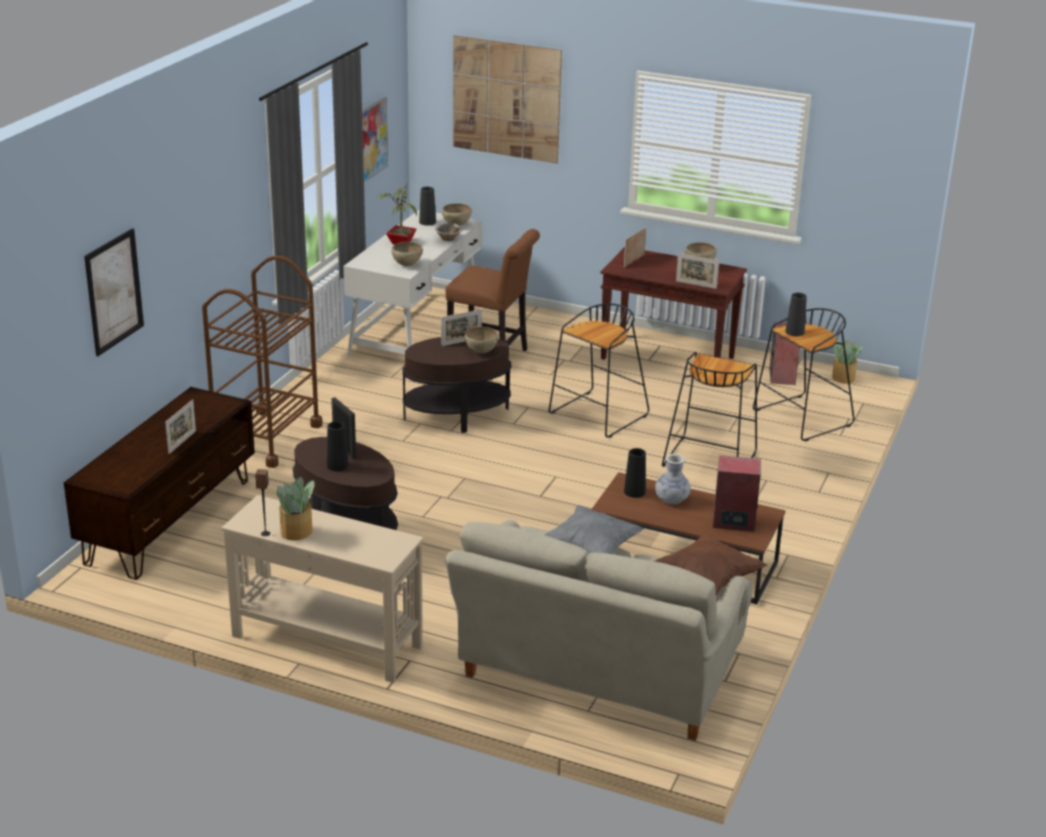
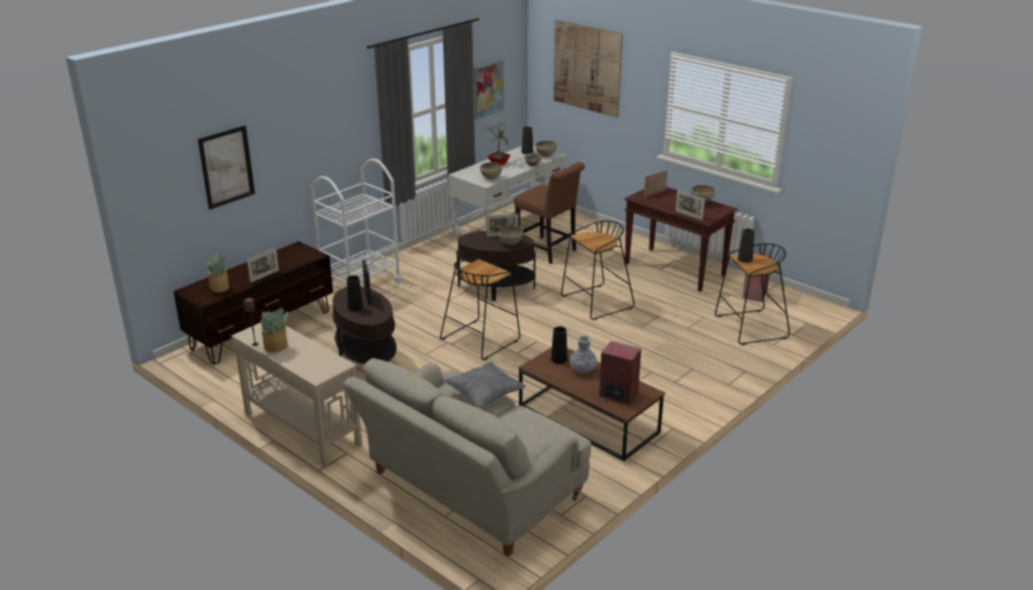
camera: 20 degrees right, 0 degrees up
(266, 438) = (360, 285): brown cart -> white cart
(709, 459) = (658, 346): black stool -> black stool (480, 339)
(709, 579) = (555, 433): brown pillow -> none
(843, 378) = (802, 302): potted plant -> potted plant (220, 287)

